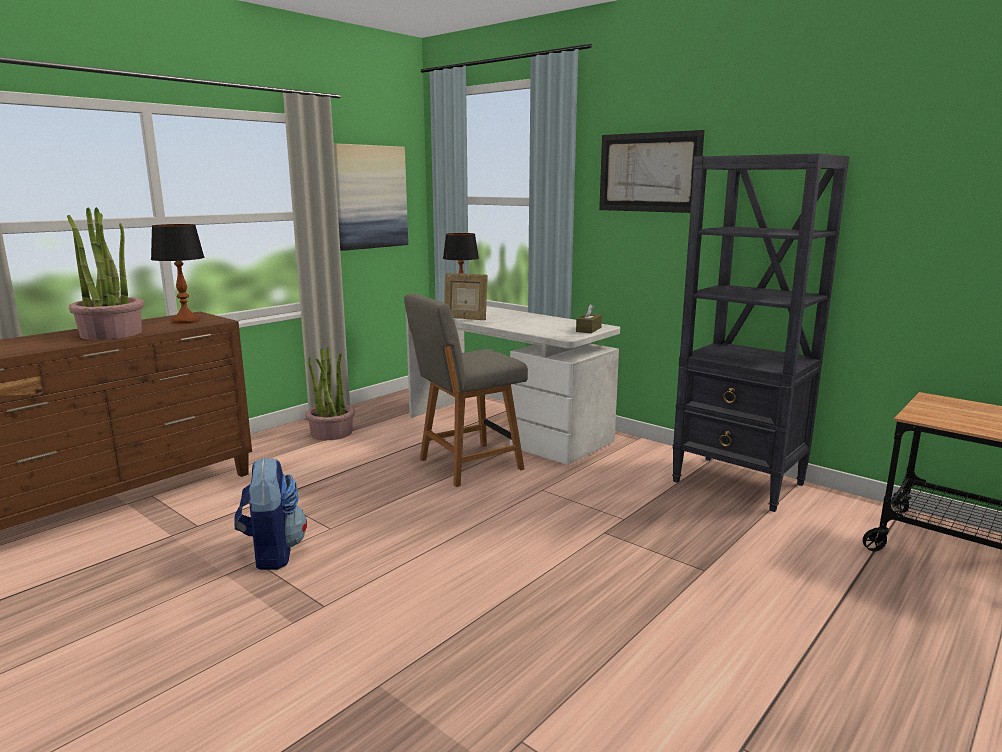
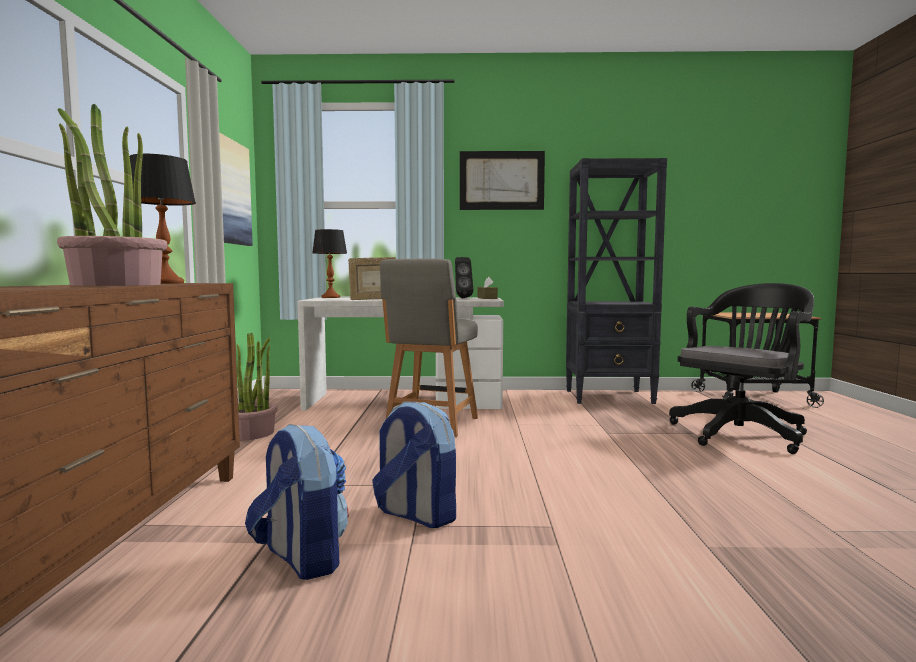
camera: 40 degrees left, 10 degrees down
(163, 555) = (301, 558): none -> backpack
(566, 325) = (462, 298): none -> black speaker
(770, 594) = (741, 433): none -> black office chair

